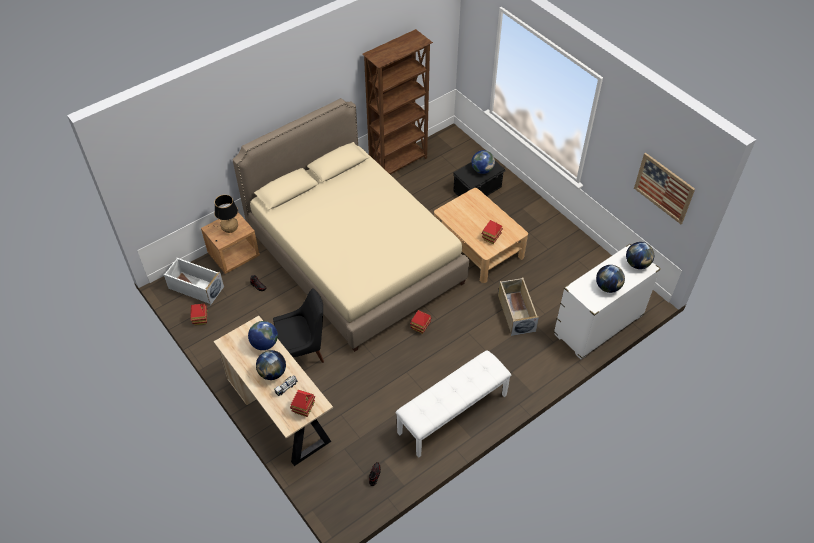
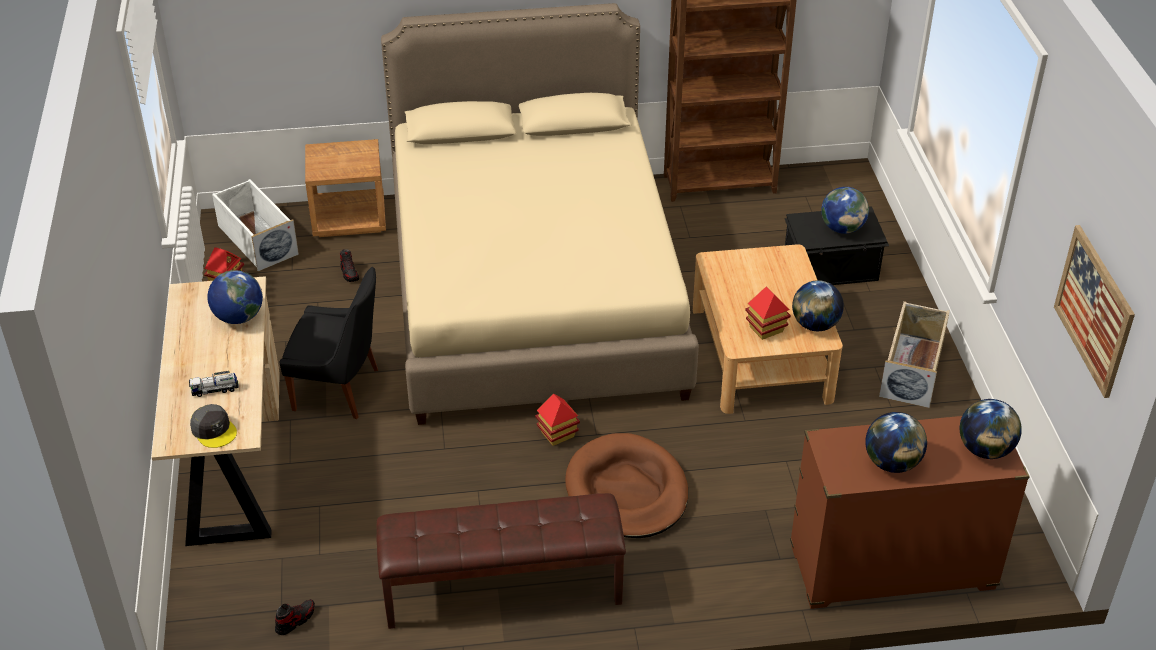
camera: 30 degrees right, 10 degrees down
(227, 230) = (341, 160): table lamp -> none
(272, 373) = (213, 361): globe -> globe (815, 325)
(304, 408) = (214, 430): toy house -> grey cap
(453, 414) = (502, 590): white bench -> brown bench
(470, 341) = (627, 491): none -> brown dog bed
(516, 313) = (746, 482): beige storage box -> beige storage box (912, 369)
(598, 325) = (891, 568): white dresser -> brown dresser

